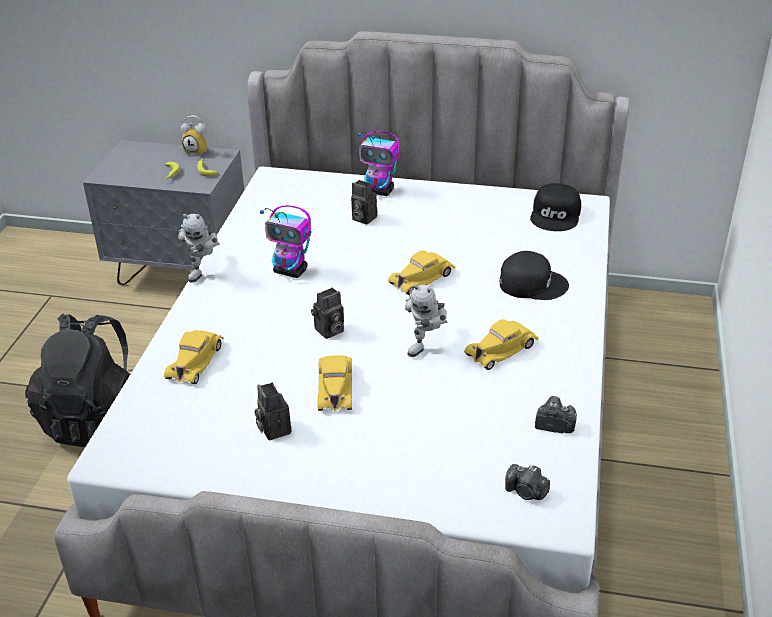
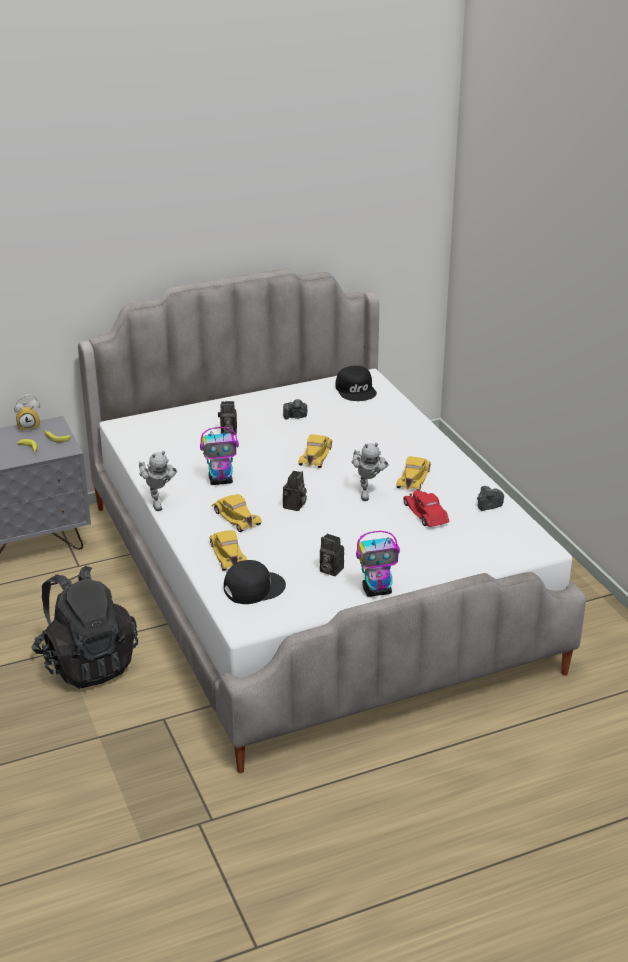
camera: 35 degrees left, 5 degrees down
(335, 387) = (339, 534): yellow toy car -> yellow toy car (236, 517)
(380, 191) = (217, 411): toy robot -> toy robot (377, 591)
(463, 403) = (426, 514): none -> red toy car
(526, 492) = (510, 543): camera -> camera (295, 417)
(532, 283) = (389, 435): black cap -> black cap (253, 587)

